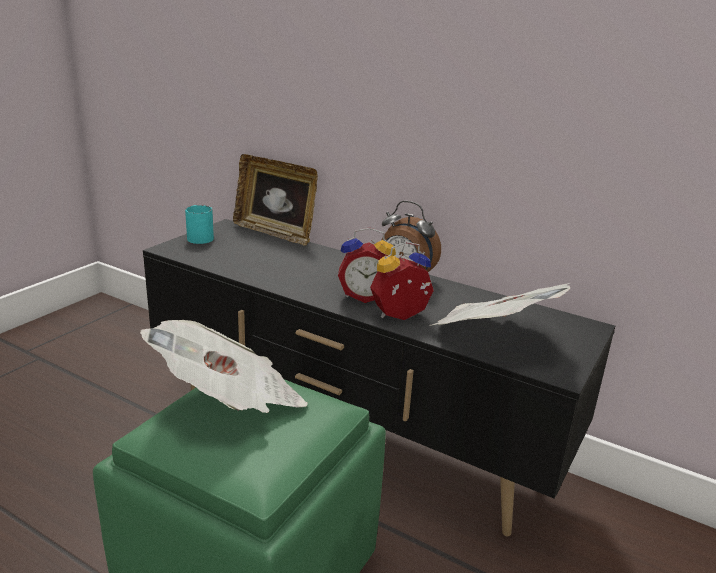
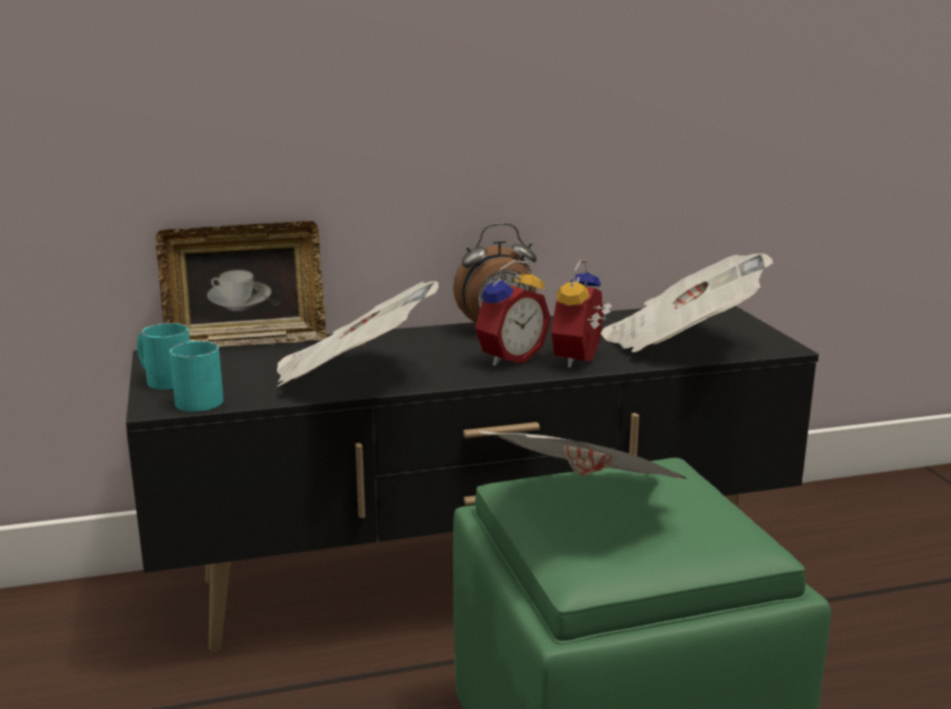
camera: 45 degrees left, 5 degrees down
(190, 252) = (203, 398): none -> turquoise mug
(269, 270) = (352, 376): none -> newspaper

